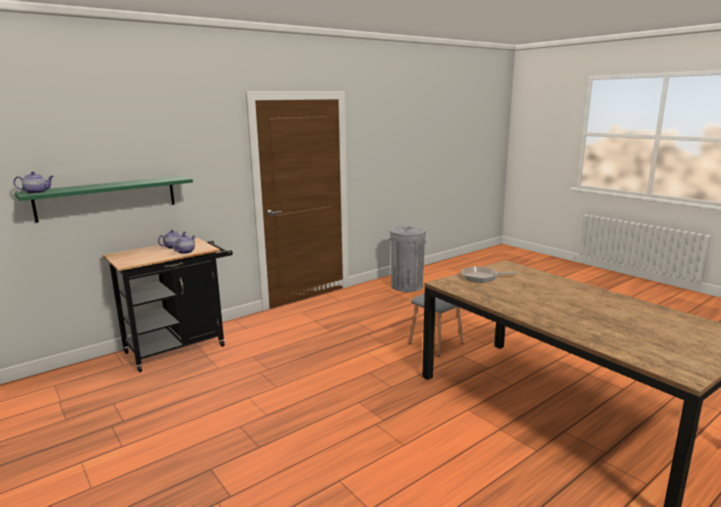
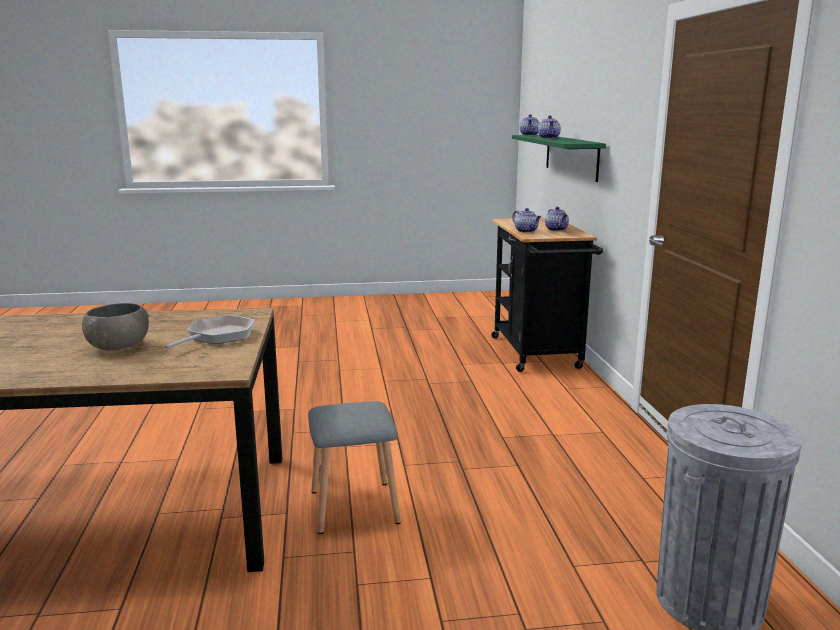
camera: 120 degrees right, 0 degrees up
(105, 185) = (549, 138): none -> teapot
(530, 288) = (119, 346): none -> grey bowl

